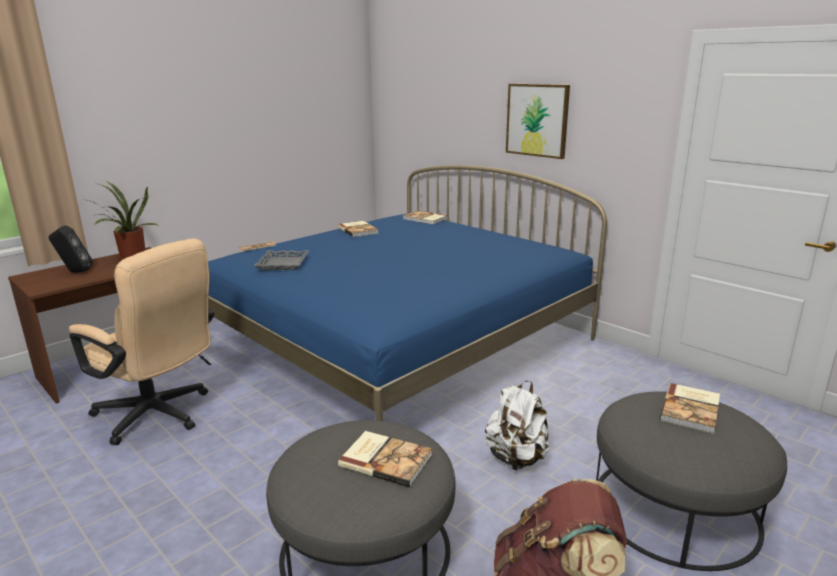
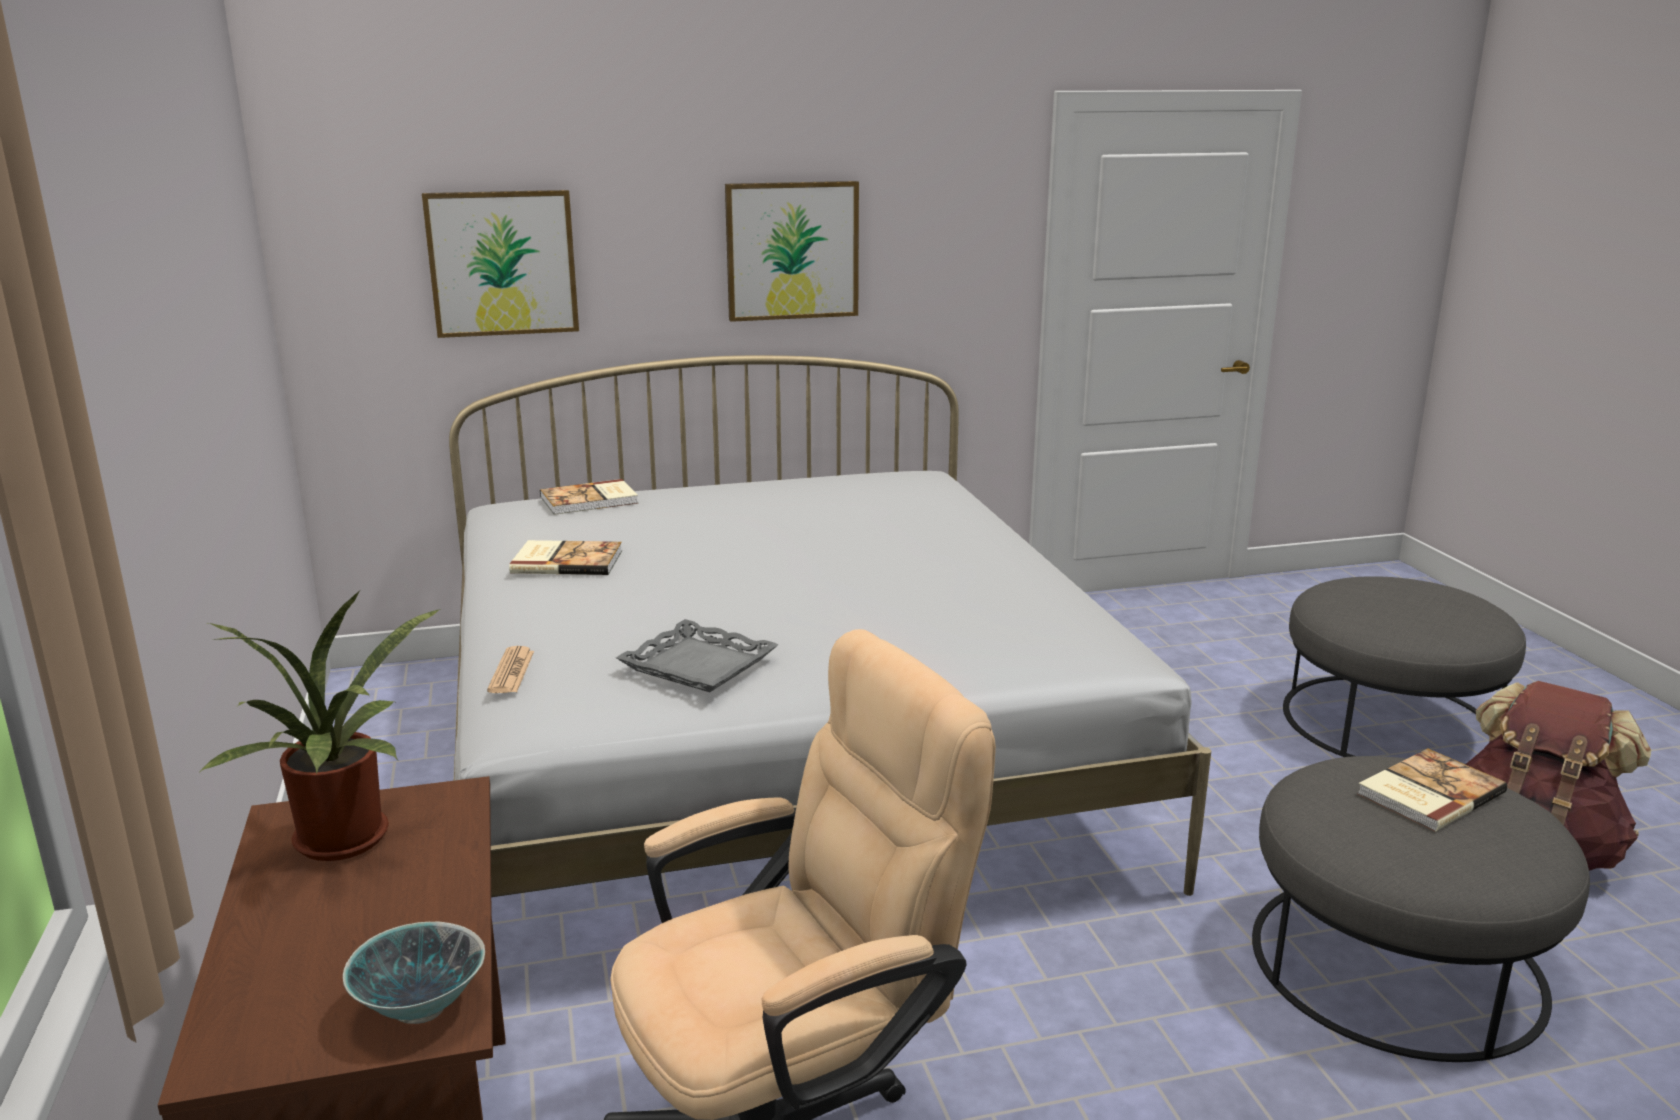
camera: 60 degrees left, 0 degrees up
(46, 286) = (420, 1009): none -> bowl
(74, 272) = (332, 951): black speaker -> none
(400, 343) = (774, 757): blue bed -> white bed
(432, 114) = (502, 263): none -> picture
(516, 458) = (1231, 777): white backpack -> none
(691, 409) = (1374, 591): book -> none

